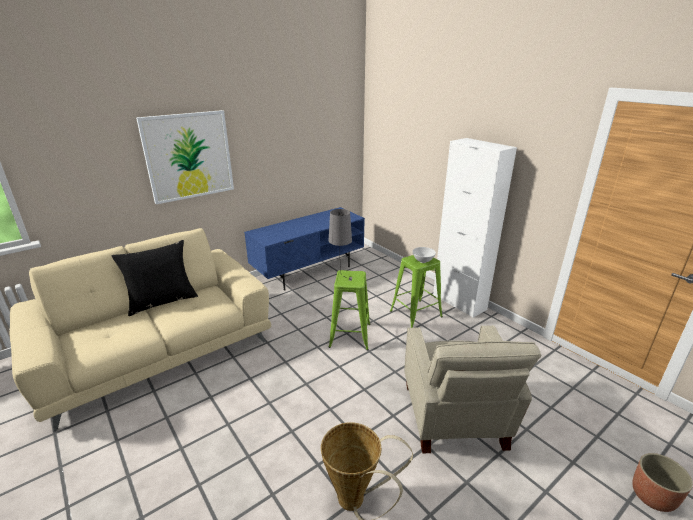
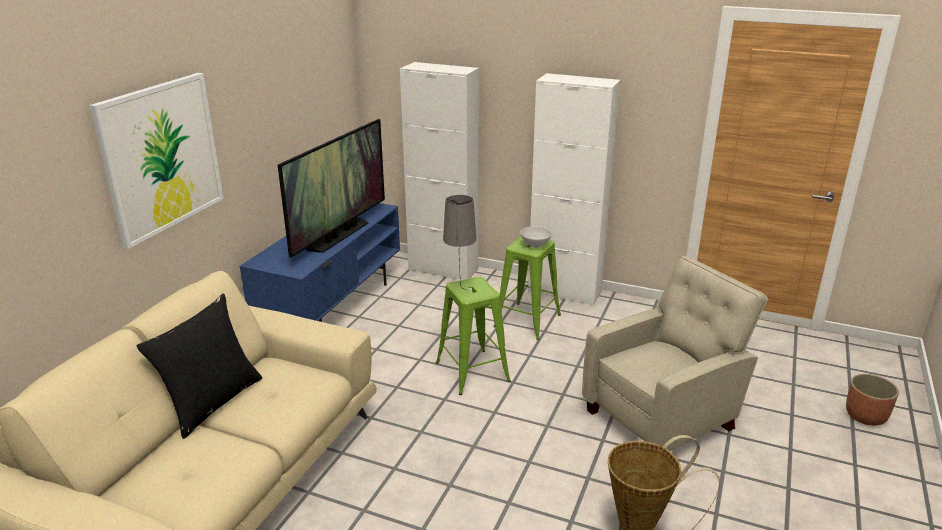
camera: 30 degrees left, 0 degrees up
(312, 227) = (339, 235): none -> television
(391, 266) = (443, 269): none -> white cabinet
(454, 418) = (664, 418): beige armchair -> beige armchair turned 90 degrees counterclockwise

